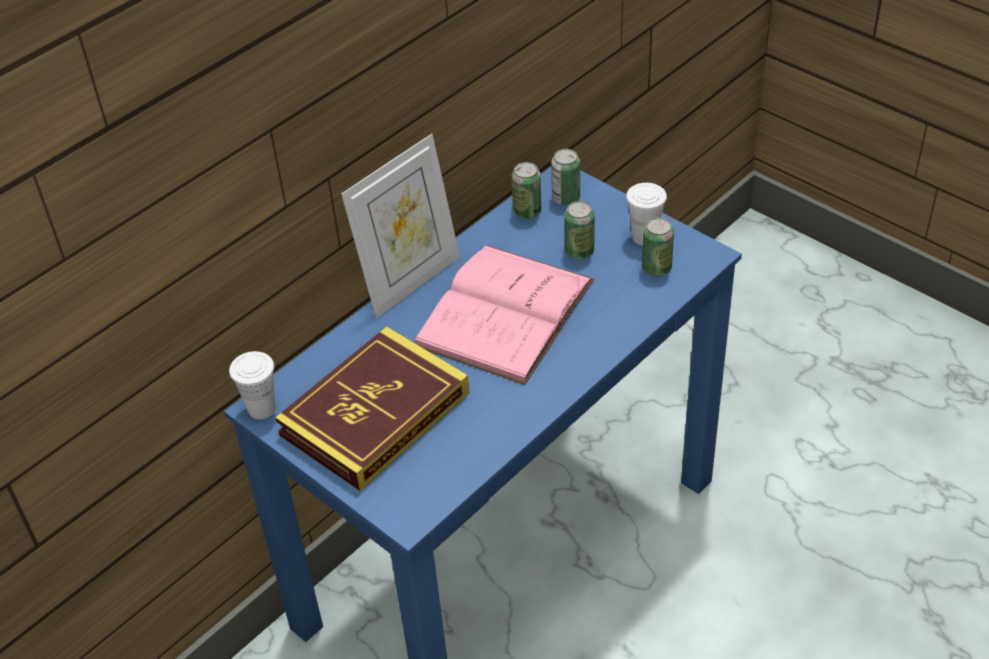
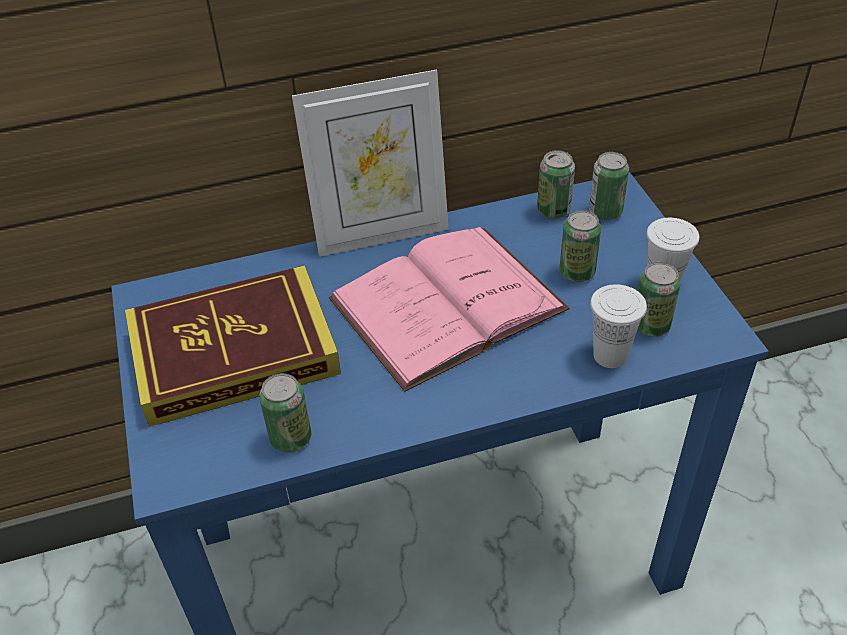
camera: 30 degrees right, 0 degrees up
(261, 408) = (142, 298): white cup -> white cup (610, 355)
(472, 450) = (291, 438): none -> can

